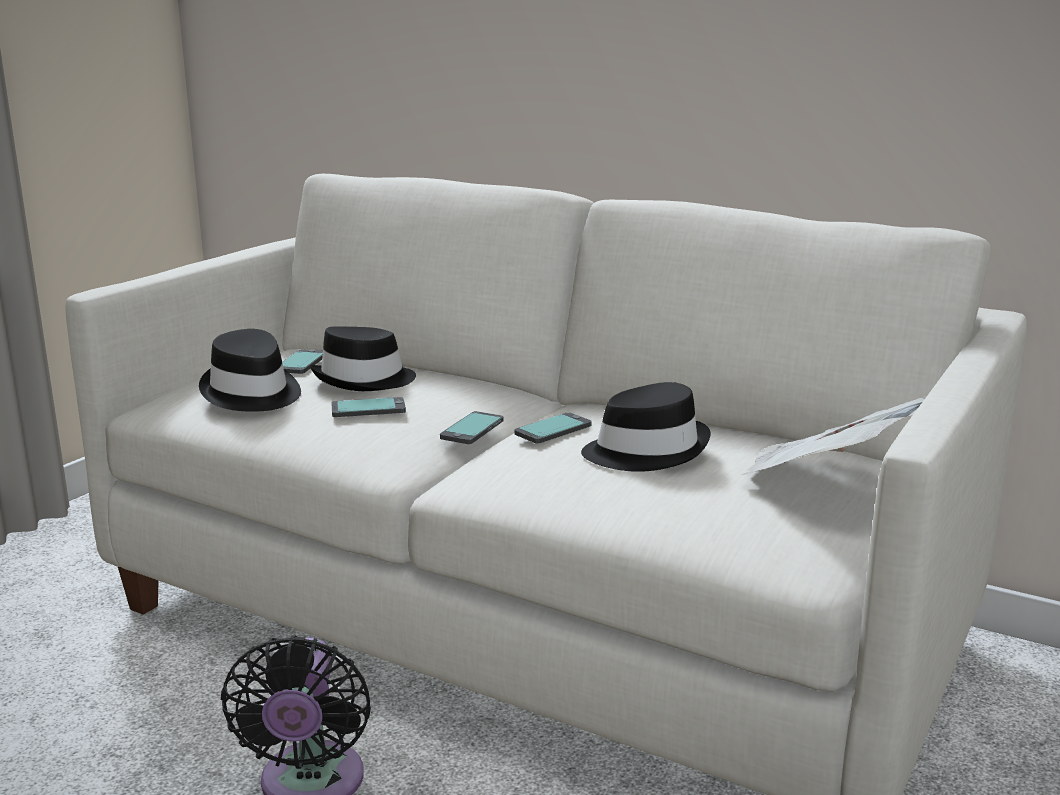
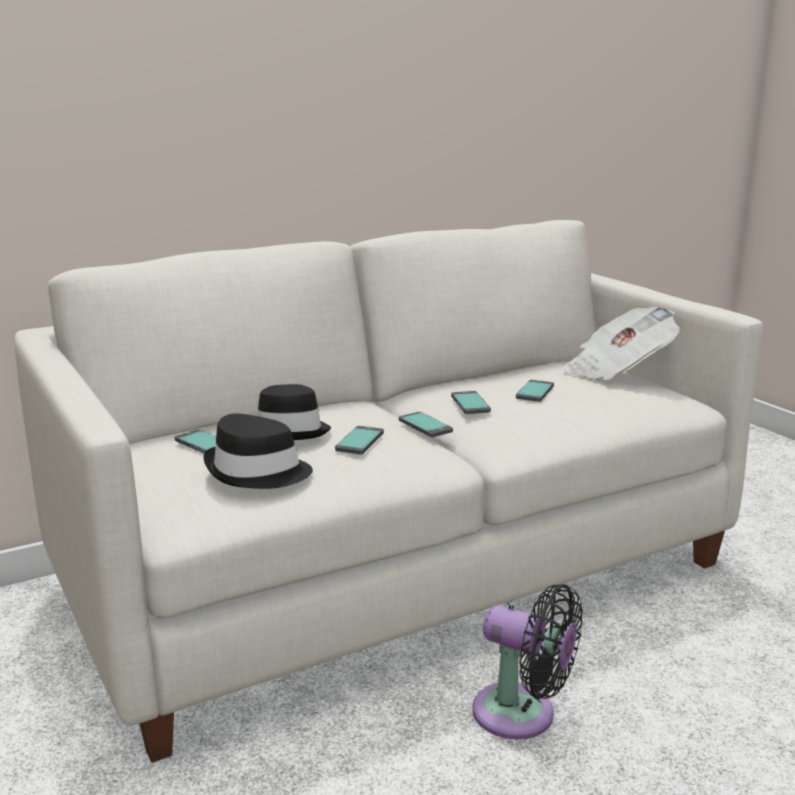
camera: 60 degrees left, 0 degrees up
(646, 451) = (534, 392): black hat -> phone

